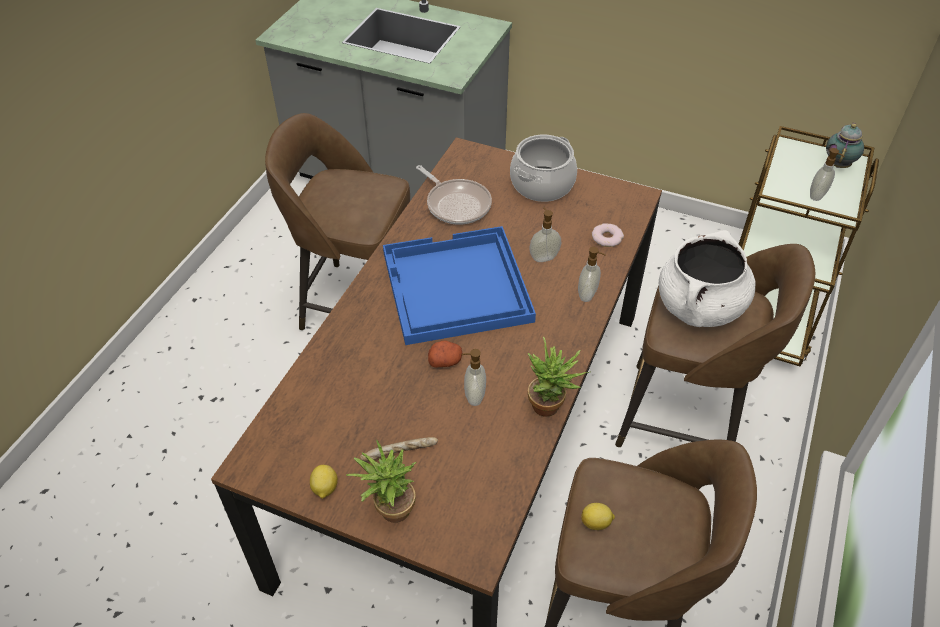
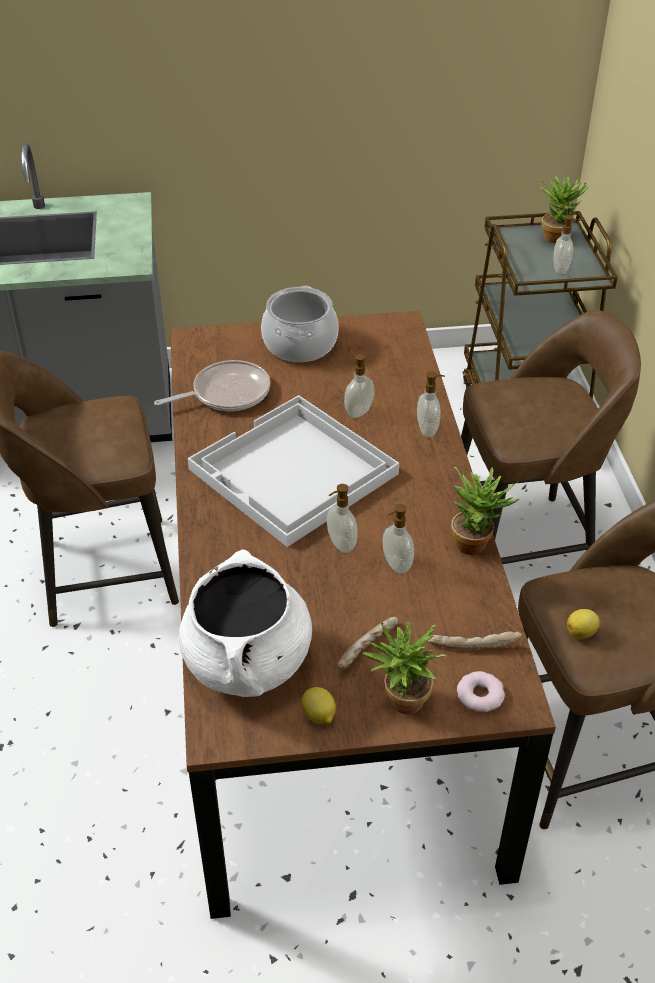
camera: 30 degrees left, 5 degrees down
(445, 361) = (340, 544): potato -> soap dispenser
(455, 288) = (293, 473): blue tray -> white tray
(456, 204) = (226, 393): frying pan -> frying pan turned 45 degrees counterclockwise
(482, 490) = (473, 644): none -> bread
(607, 238) = (404, 372): donut -> donut (480, 695)
(699, 307) = (523, 408): white cooking pot -> white cooking pot (248, 662)
(838, 164) = (557, 236): teapot -> potted plant

